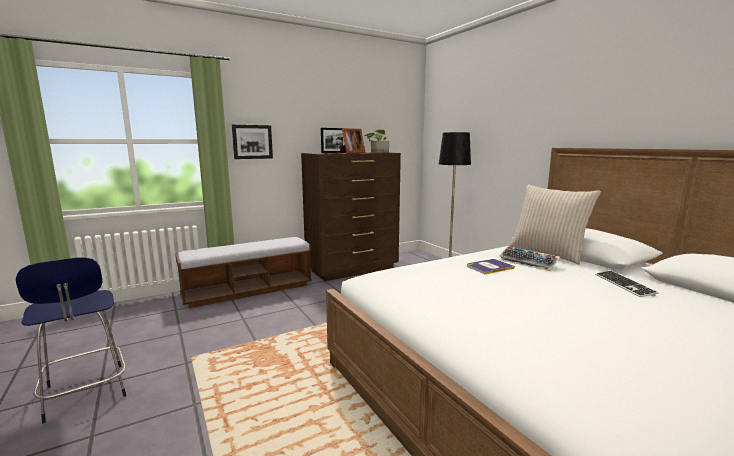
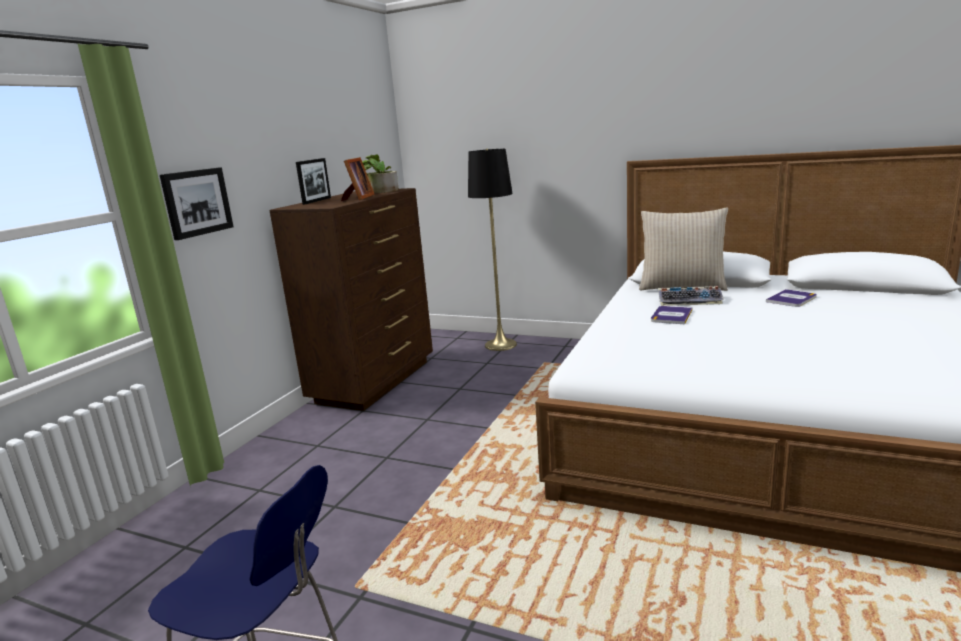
camera: 35 degrees left, 5 degrees up
(249, 291) = (267, 468): bench -> none
(624, 285) = (791, 299): keyboard -> book

